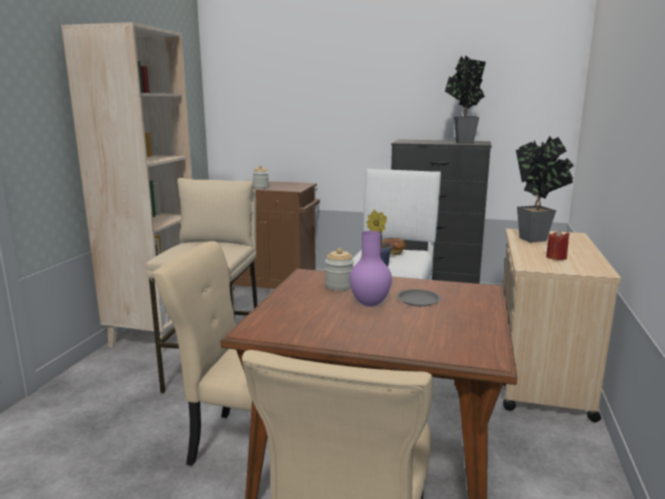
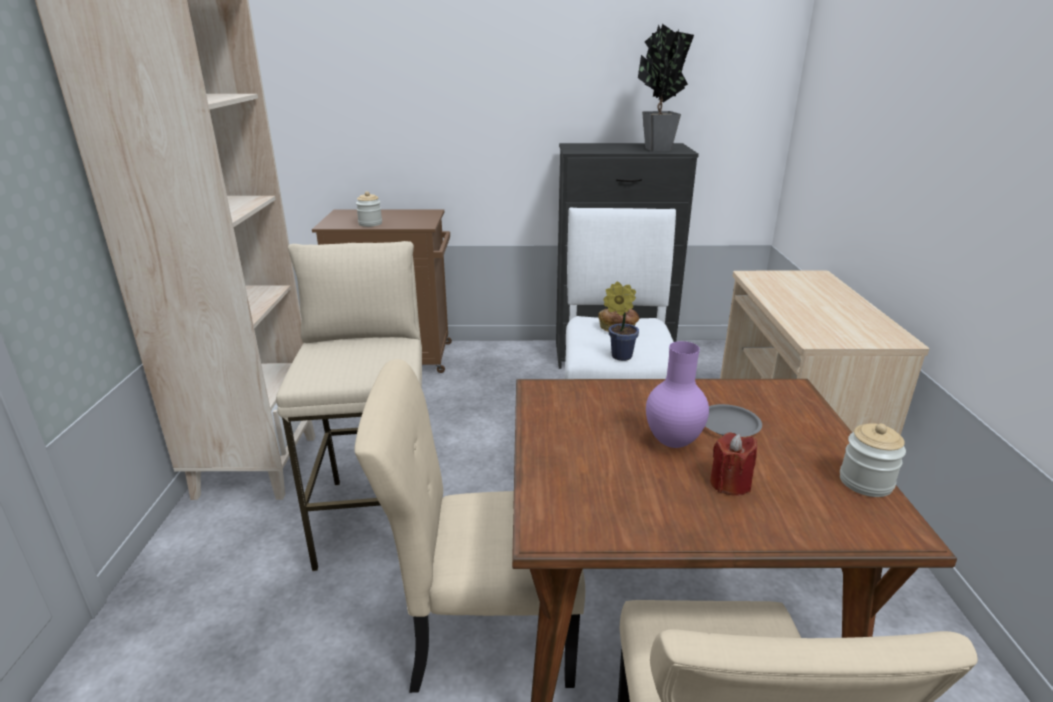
camera: 15 degrees left, 10 degrees up
(339, 286) = (604, 410): jar -> jar (865, 482)
(537, 239) = (785, 288): potted plant -> none
(556, 257) = (831, 319): red candle -> red candle (730, 484)

